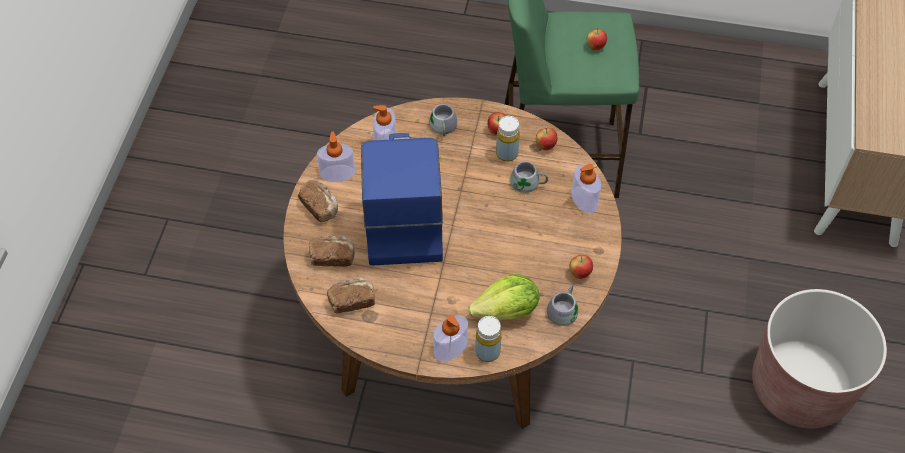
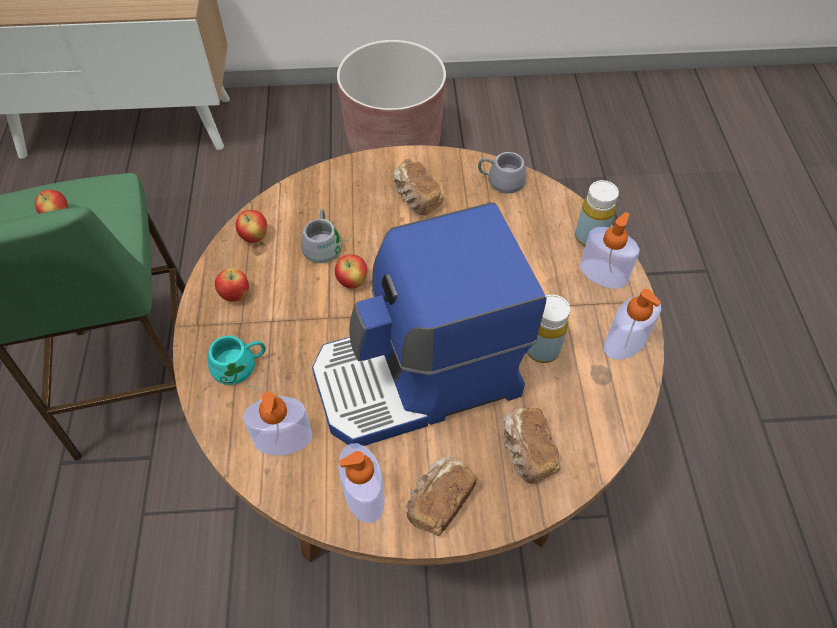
camera: 105 degrees left, 0 degrees up
(352, 300) = (587, 403): bread -> bread (415, 198)
(440, 128) = (240, 369): grey mug -> turquoise mug
(507, 153) = (276, 277): yellow bottle -> yellow bottle (542, 349)
(507, 311) = (526, 230): lettuce -> none
(580, 273) = (446, 174): apple -> apple (352, 282)
(584, 200) = (336, 186): soap dispenser -> soap dispenser (625, 342)

